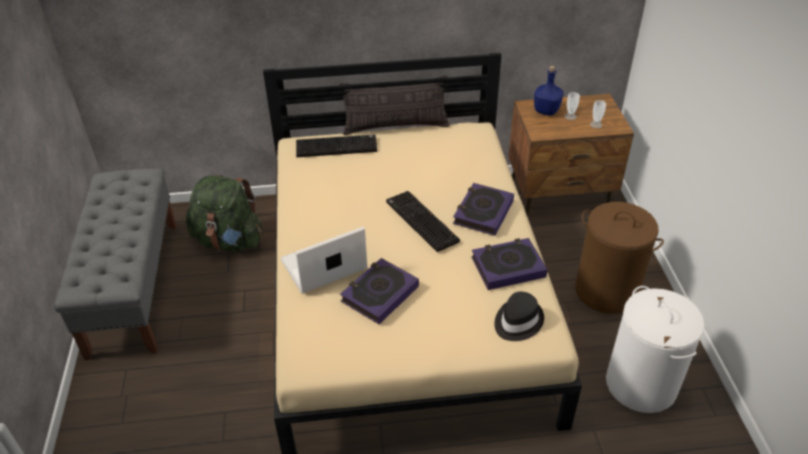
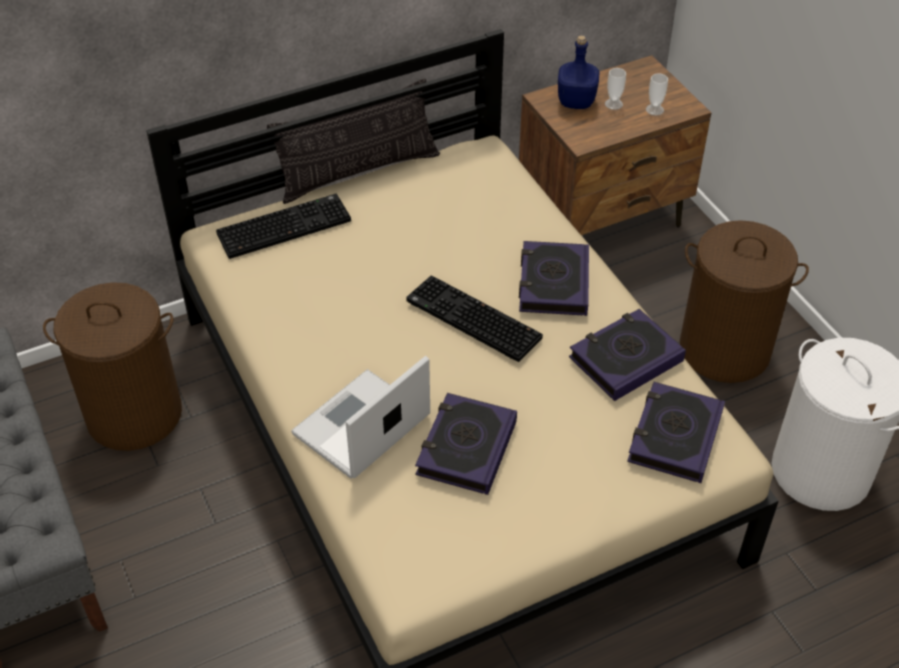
camera: 20 degrees left, 5 degrees up
(229, 241) = (135, 414): green backpack -> brown laundry basket
(517, 321) = (674, 437): black hat -> book

